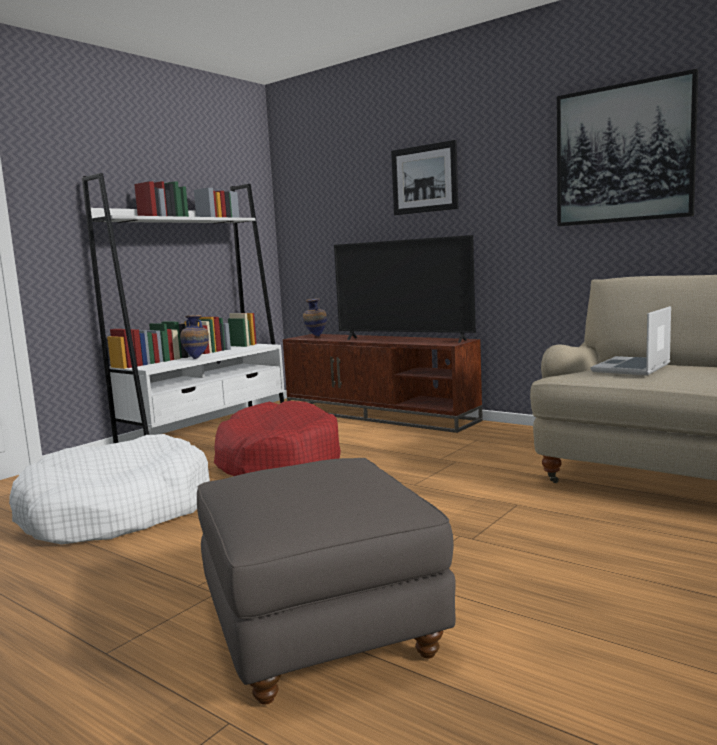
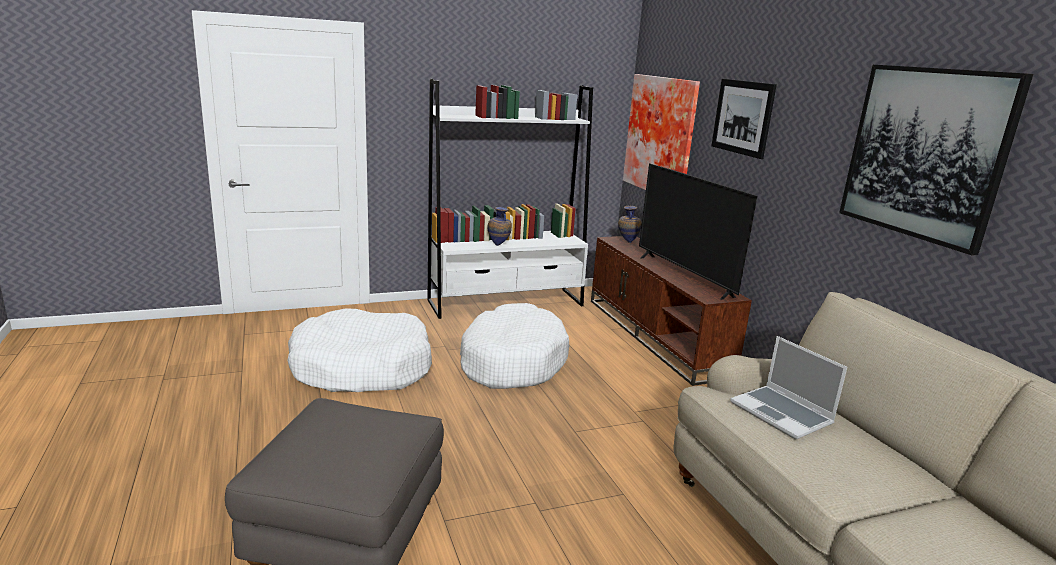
camera: 30 degrees right, 10 degrees up
(278, 462) = (511, 361): red dog bed -> white dog bed
(326, 225) = (662, 136): none -> picture
(632, 368) = (782, 414): laptop -> laptop turned 105 degrees counterclockwise

